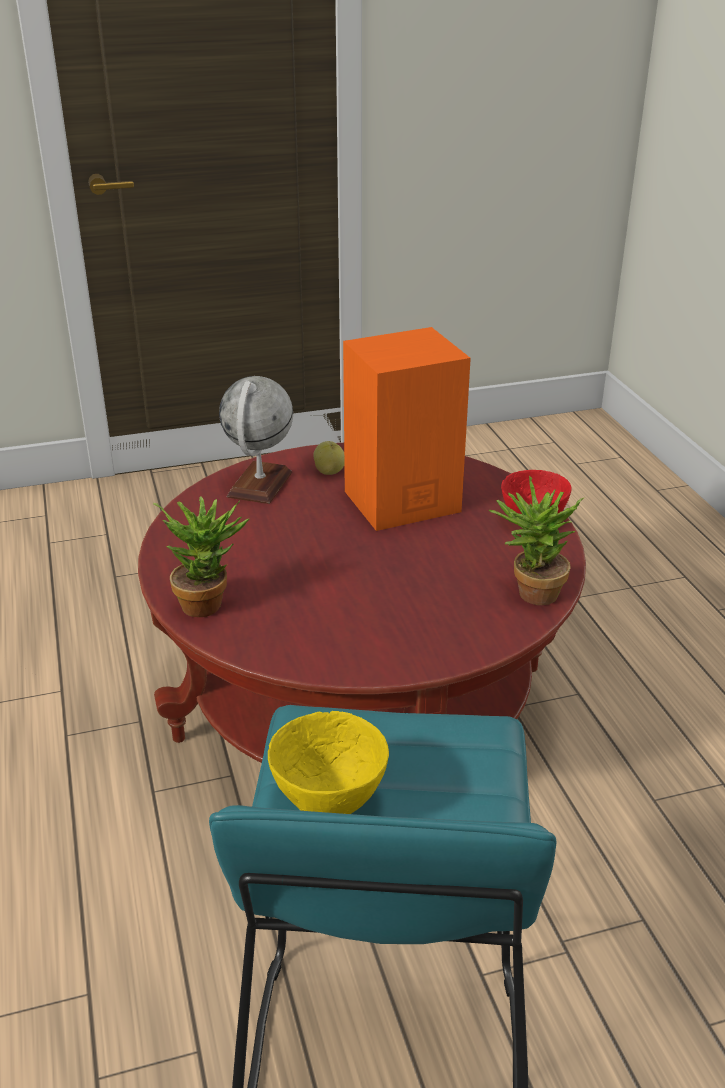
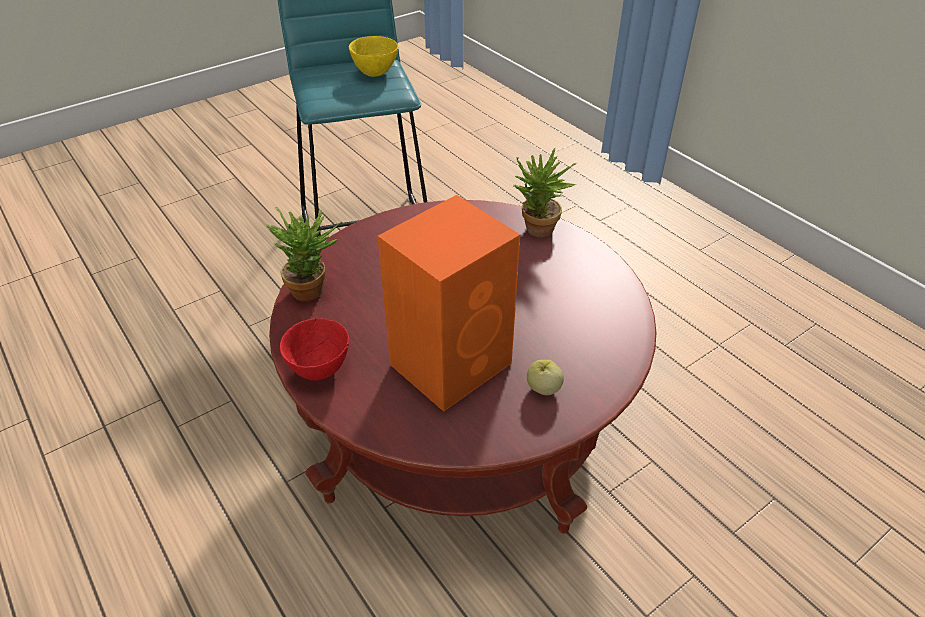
camera: 160 degrees right, 10 degrees up
(260, 484) = (595, 351): globe -> none

